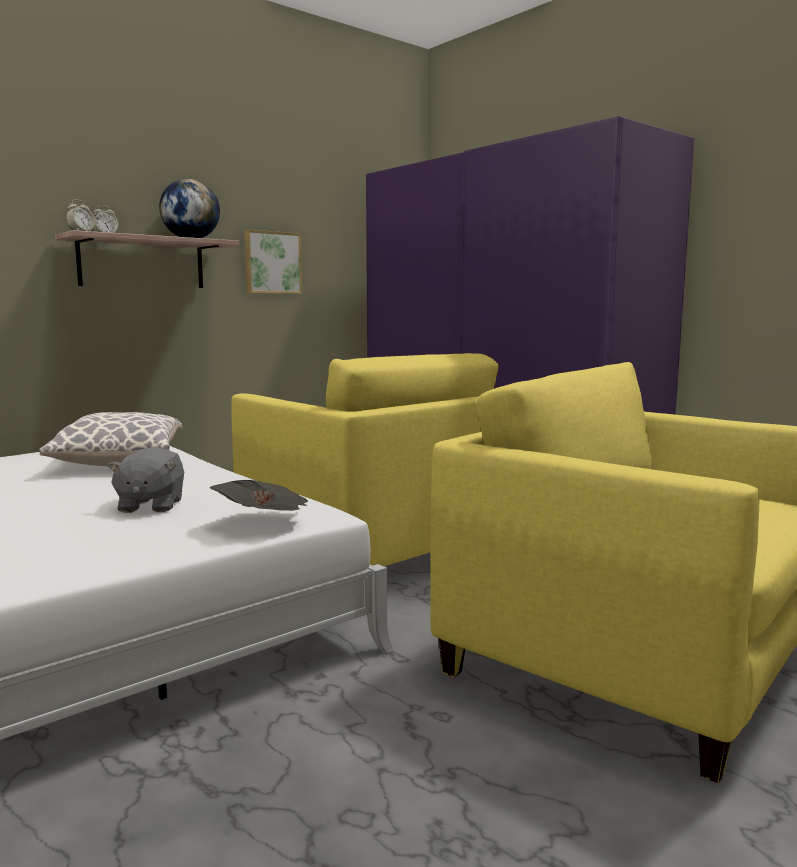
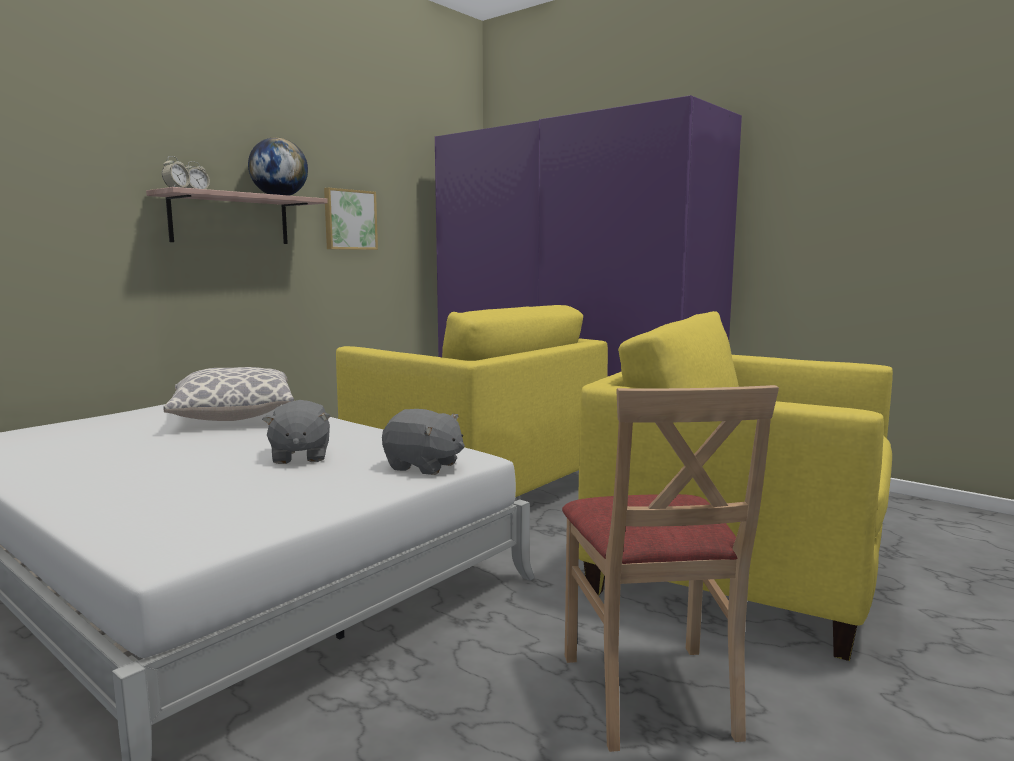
camera: 10 degrees left, 0 degrees up
(264, 523) = (423, 466): newspaper -> grey plush toy
(460, 795) = (650, 693): none -> beige chair

